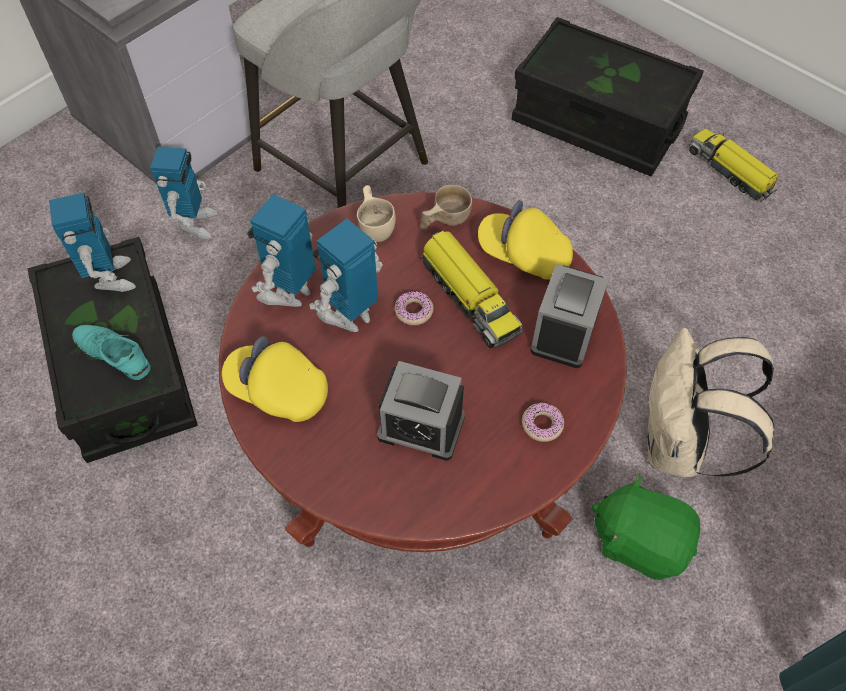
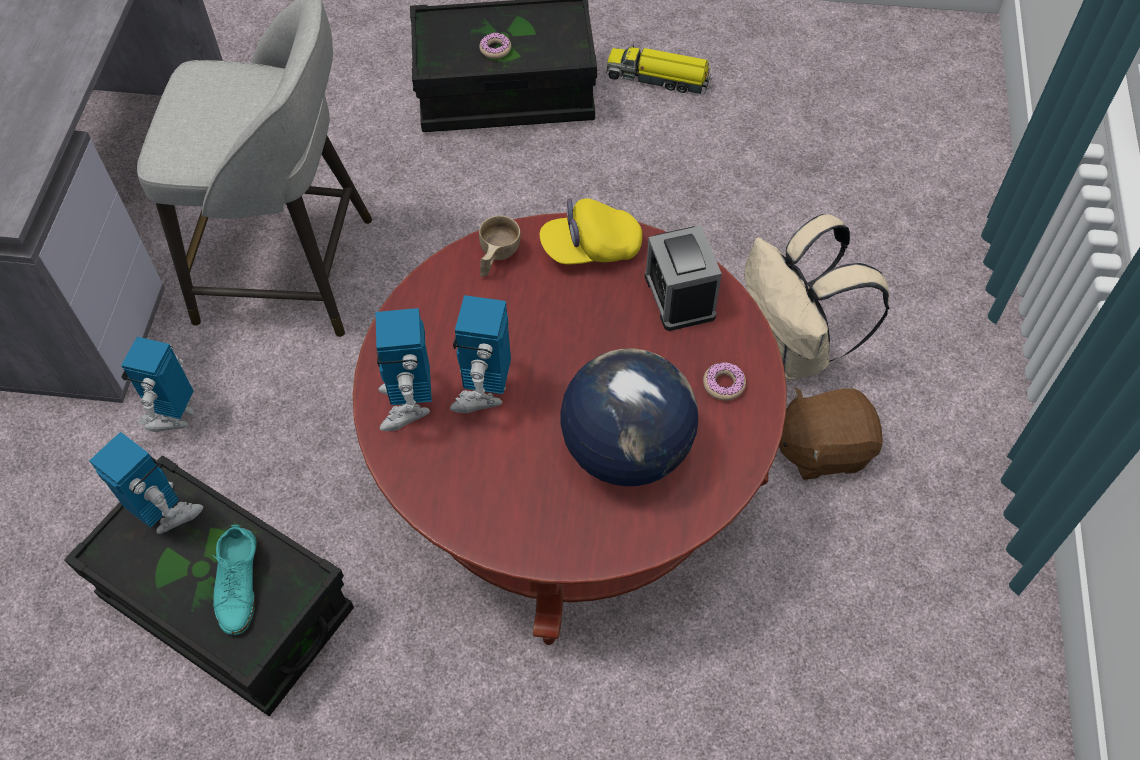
camera: 35 degrees left, 0 degrees up
(113, 353) = (238, 583): turquoise shoe -> turquoise shoe turned 90 degrees counterclockwise
(195, 223) = (175, 415): toy robot -> toy robot turned 135 degrees counterclockwise
(278, 391) = (476, 499): yellow cap -> none
(376, 225) = (436, 297): beige cup -> none
(414, 311) = (537, 354): donut -> donut (495, 49)
(421, 427) = (627, 449): alarm clock -> globe
(469, 297) = (575, 313): toy truck -> none
(640, 540) = (822, 448): green plush toy -> brown plush toy

